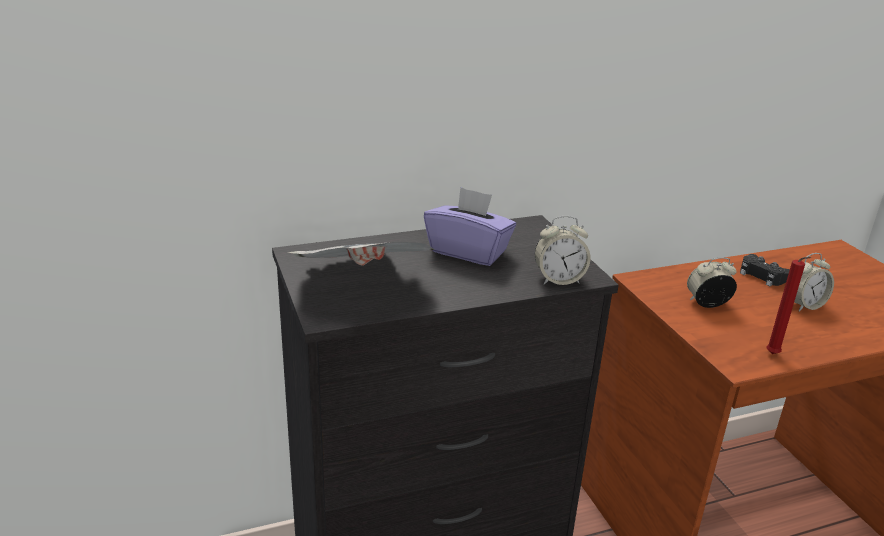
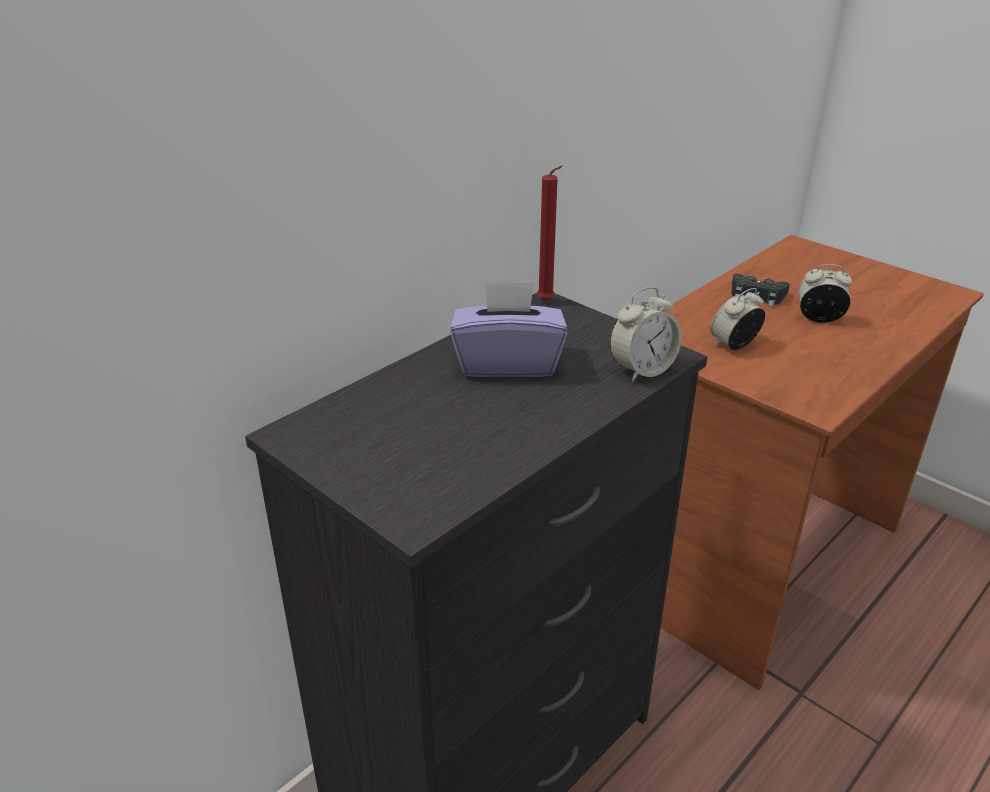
camera: 25 degrees left, 5 degrees up
(362, 286) = (422, 455): newspaper -> none
(773, 355) = (839, 385): red candle -> red candle (547, 302)
(803, 305) = (819, 318): alarm clock -> alarm clock turned 120 degrees counterclockwise

